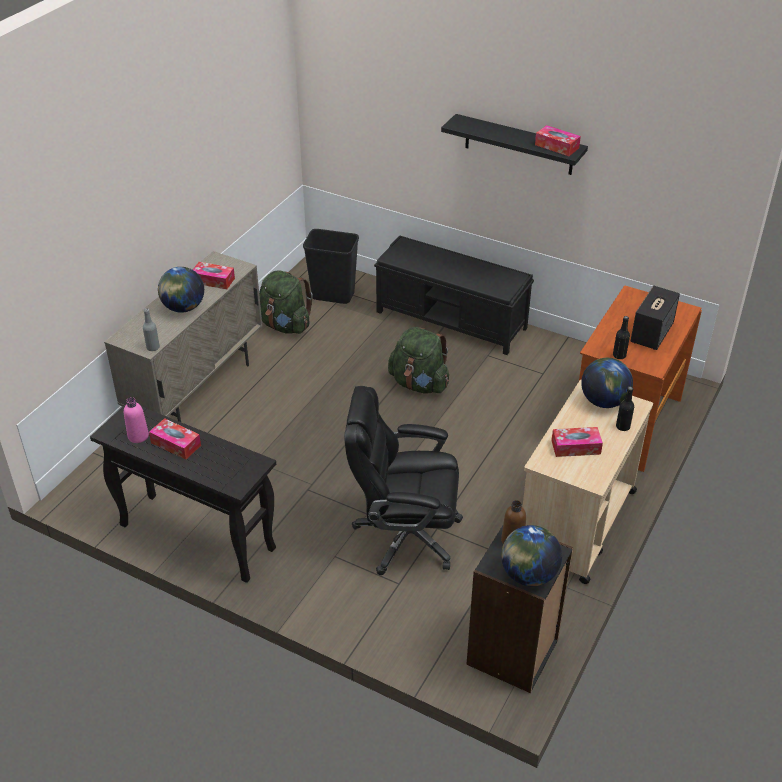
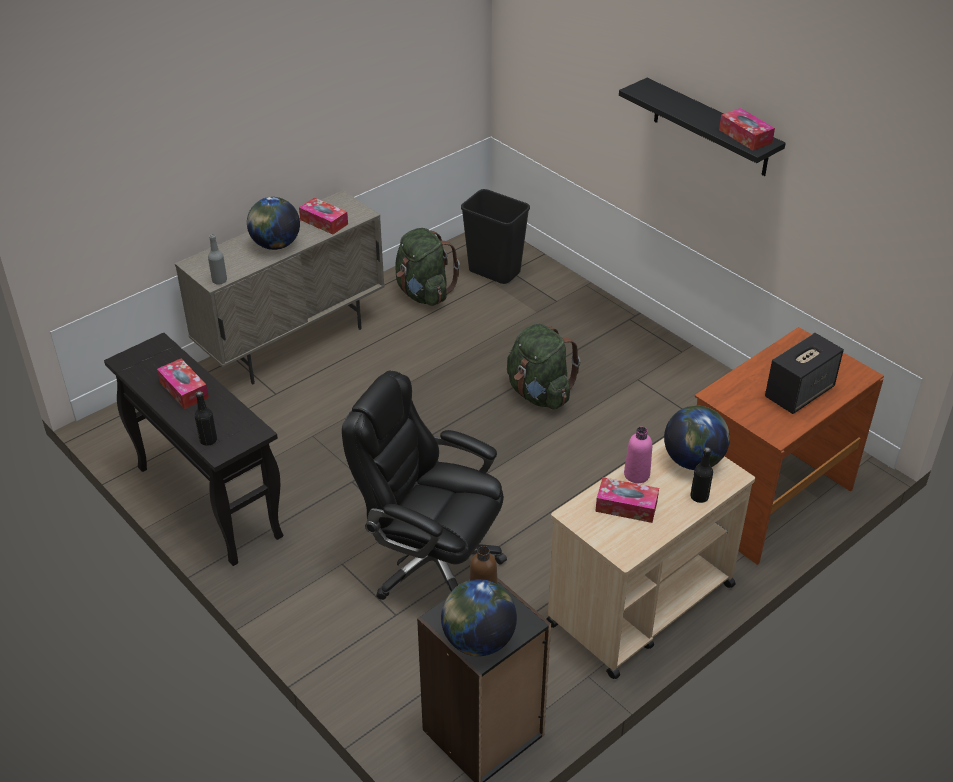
camera: 20 degrees right, 0 degrees up
(138, 436) = (151, 372): pink bottle -> pink bottle (636, 474)
(452, 320) = (617, 329): black bench -> none
(619, 356) = (741, 410): black bottle -> black bottle (208, 440)

